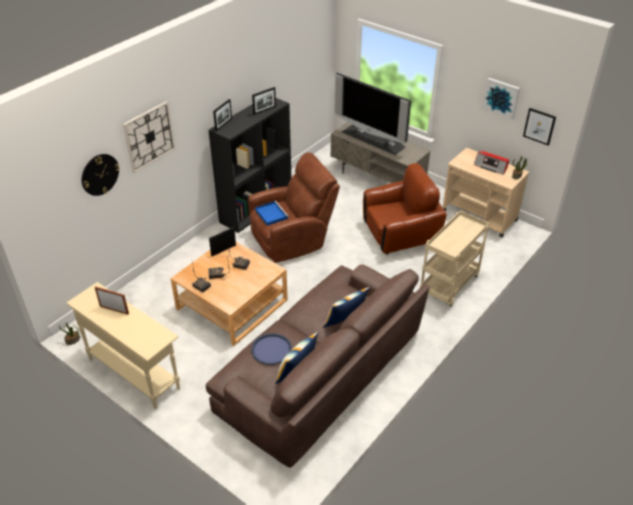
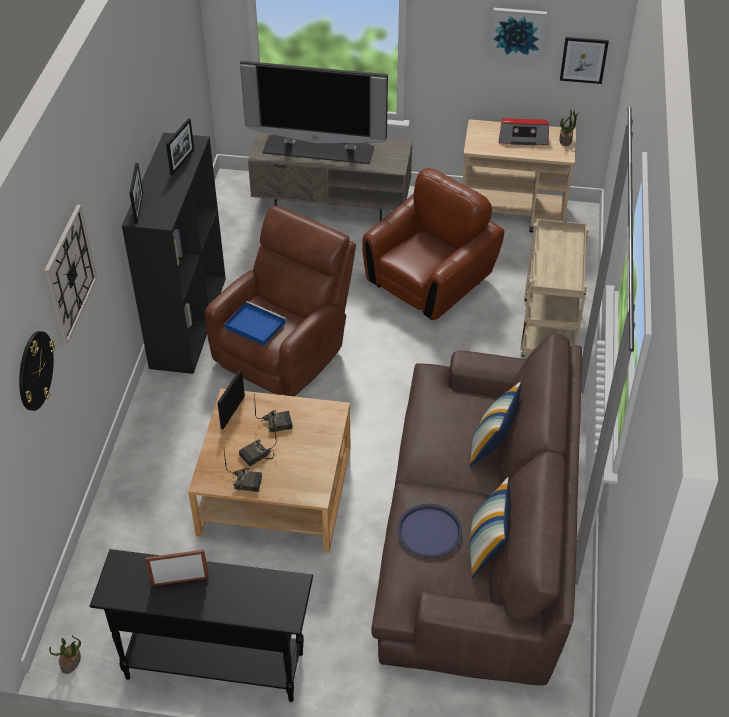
camera: 30 degrees left, 5 degrees up
(134, 373) = (214, 665): beige console table -> black console table

